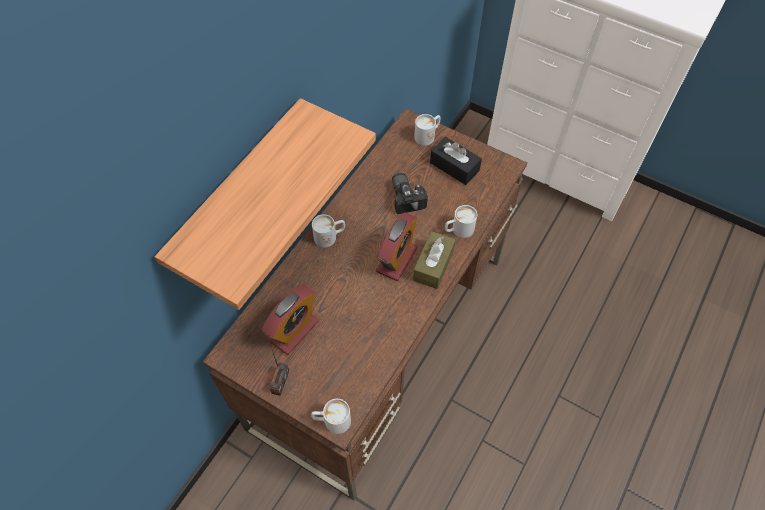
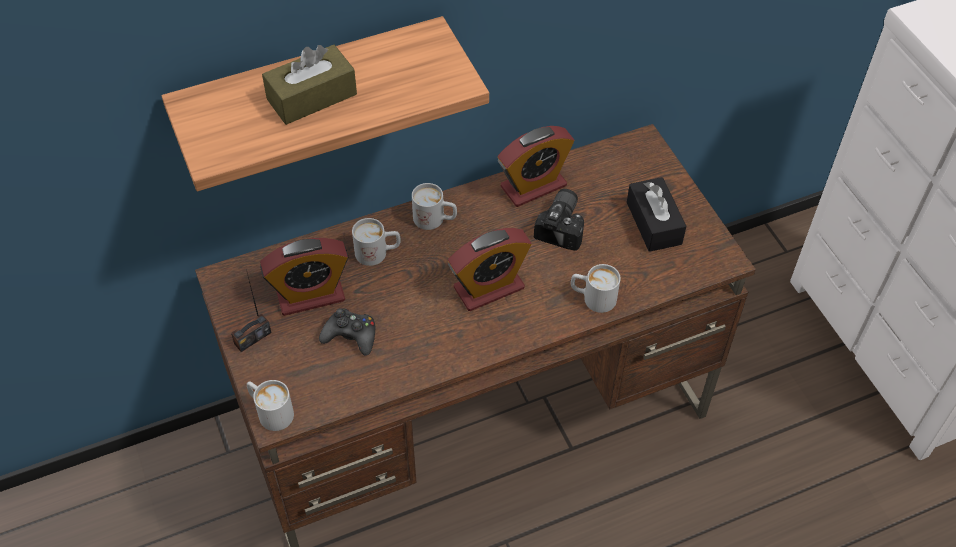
camera: 35 degrees right, 5 degrees down
(340, 340) = (351, 335): none -> black game controller
(370, 182) = (533, 186): none -> alarm clock
(428, 135) = (652, 169): white mug -> white mug (378, 253)
(433, 265) = (527, 319): brown tissue box -> brown tissue box (312, 97)

